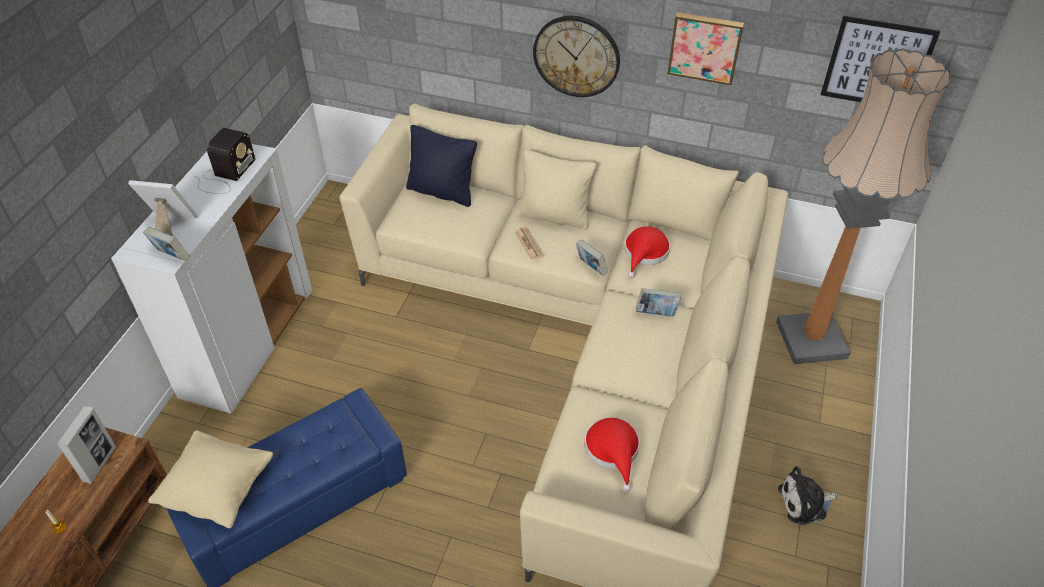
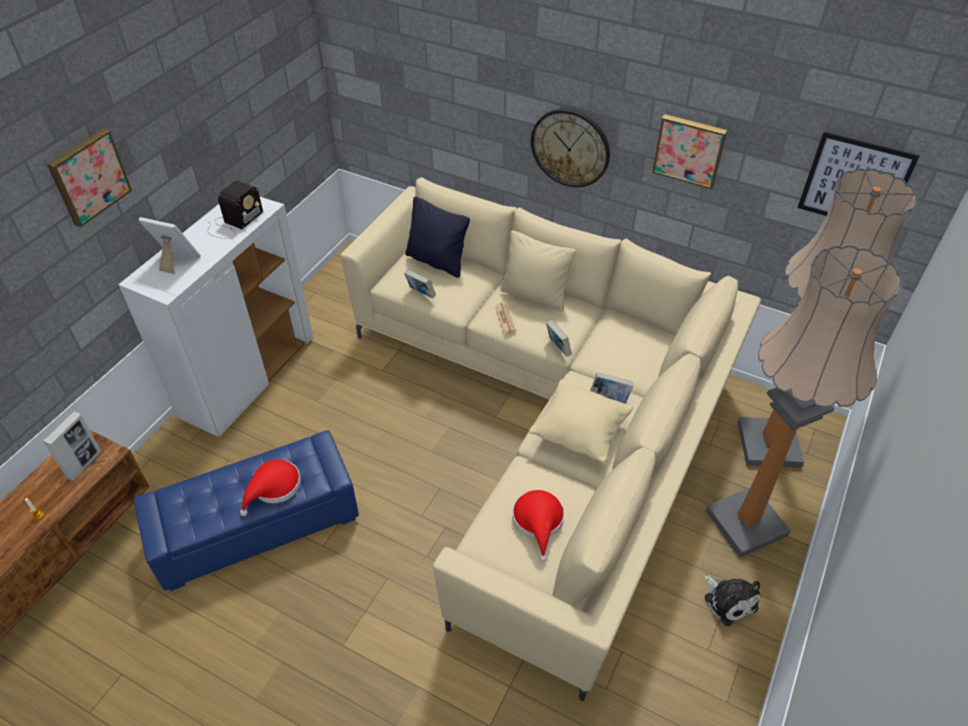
camera: 10 degrees right, 0 degrees up
(72, 141) = (88, 176): none -> picture
(171, 256) = (169, 289): book -> book (420, 294)
(218, 490) = (183, 503): beige pillow -> beige pillow (579, 433)
(645, 253) = (612, 340): red hat -> red hat (274, 488)
(805, 503) = (728, 600): plush toy -> plush toy turned 120 degrees counterclockwise
(806, 423) = (746, 523): none -> floor lamp

